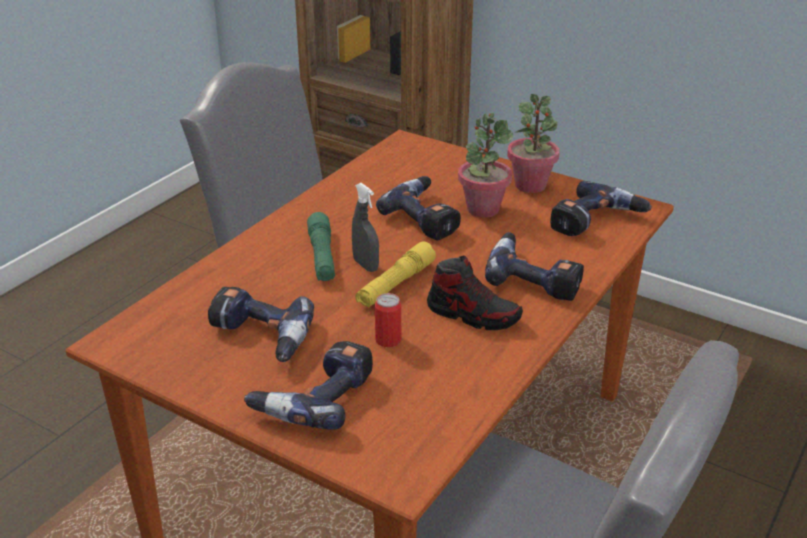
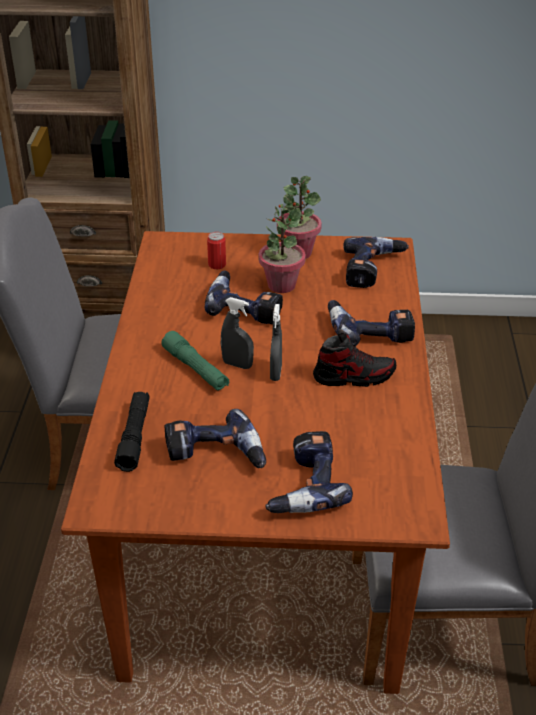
camera: 30 degrees left, 5 degrees up
(206, 295) = (134, 436): none -> black flashlight
(388, 340) = (312, 420): can -> can (217, 265)
(395, 285) = (276, 373): yellow flashlight -> grey spray bottle

